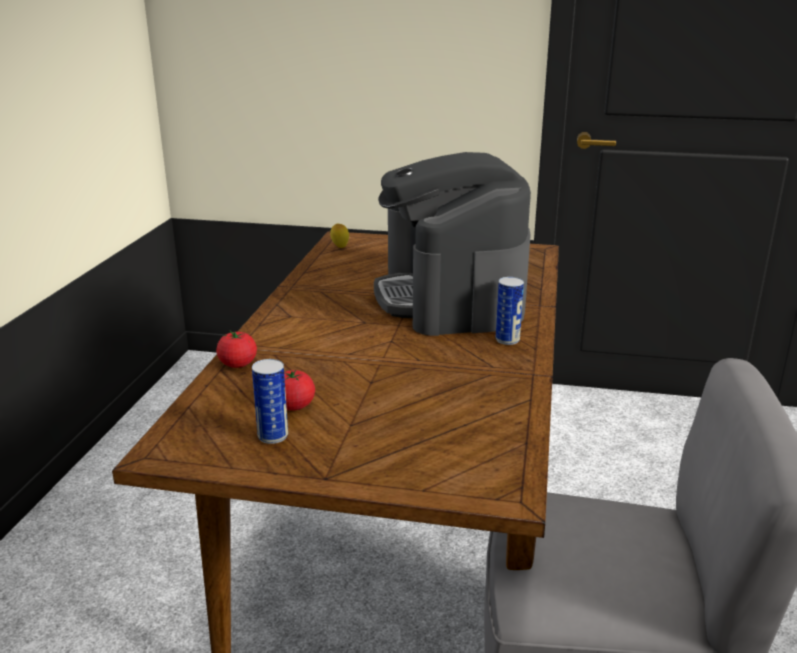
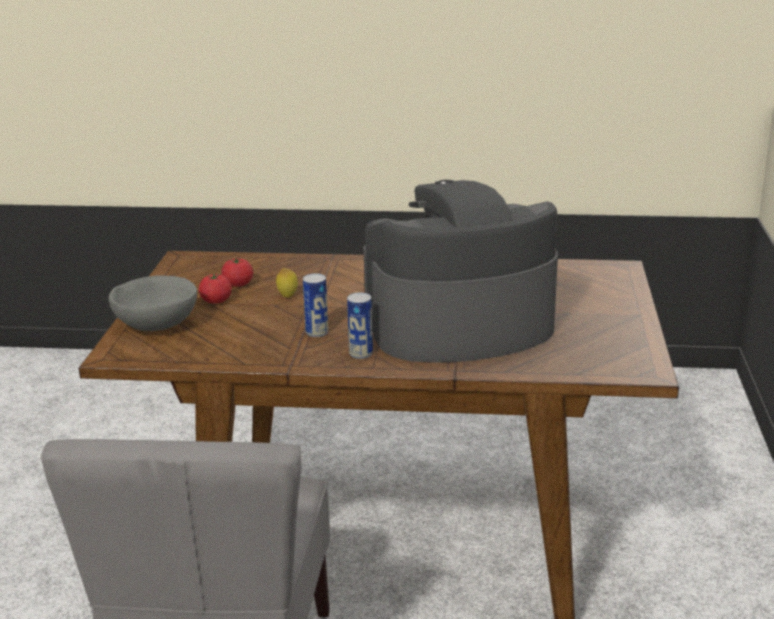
camera: 85 degrees right, 0 degrees up
(238, 364) = (303, 261): tomato -> tomato (216, 301)
(273, 436) = (197, 283): can -> can (317, 332)
(340, 247) = (586, 270): lemon -> lemon (287, 296)
(414, 462) = (157, 325): none -> grey bowl

